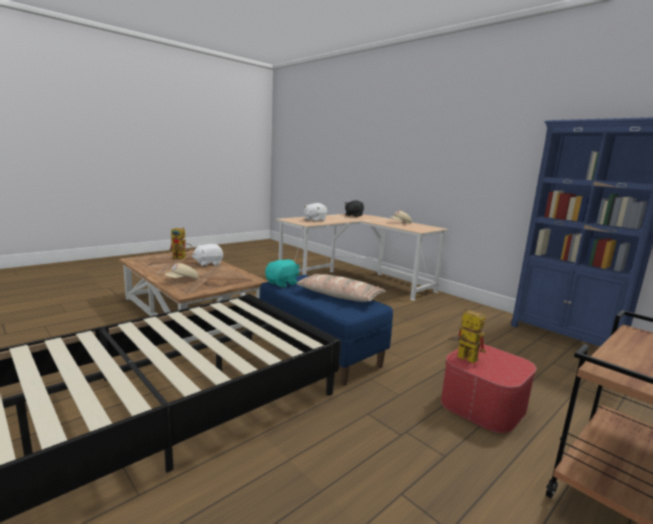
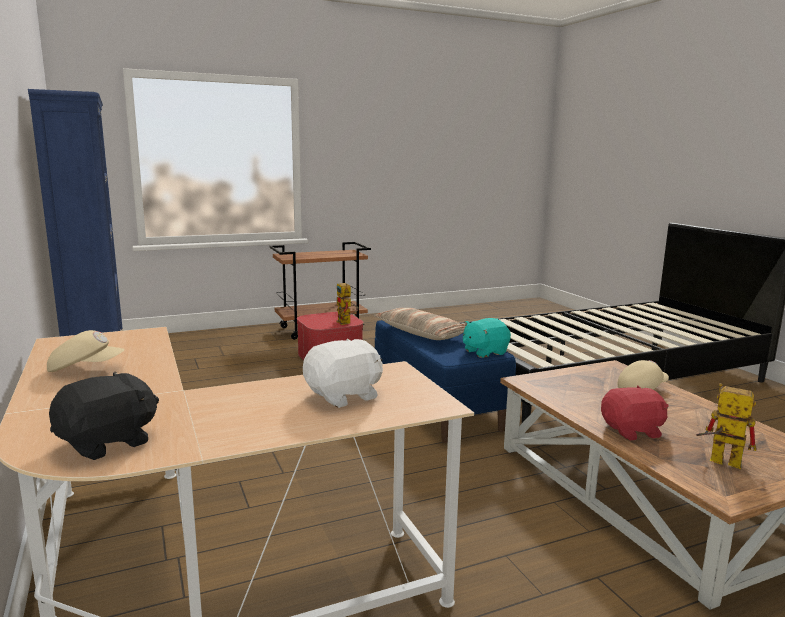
camera: 160 degrees left, 0 degrees up
(208, 264) = (632, 431): white plush toy -> red plush toy

